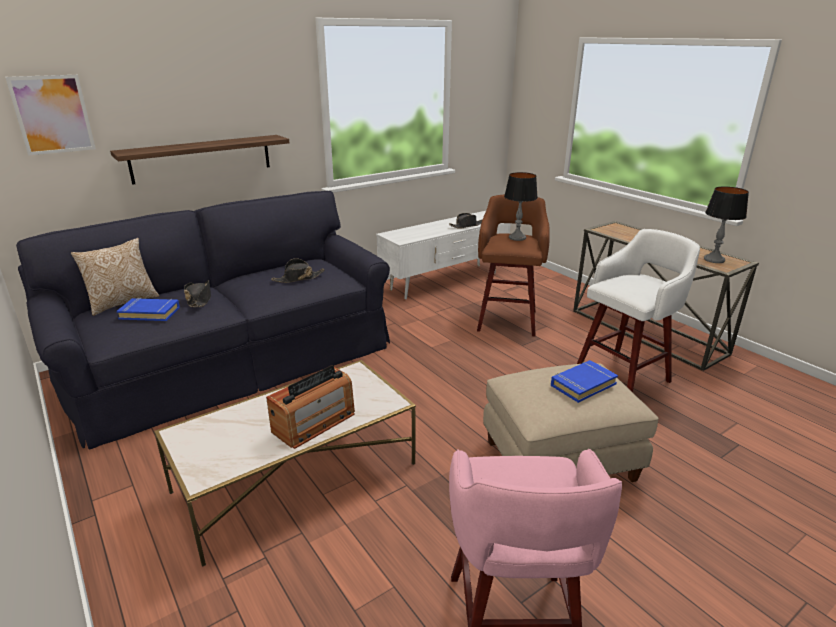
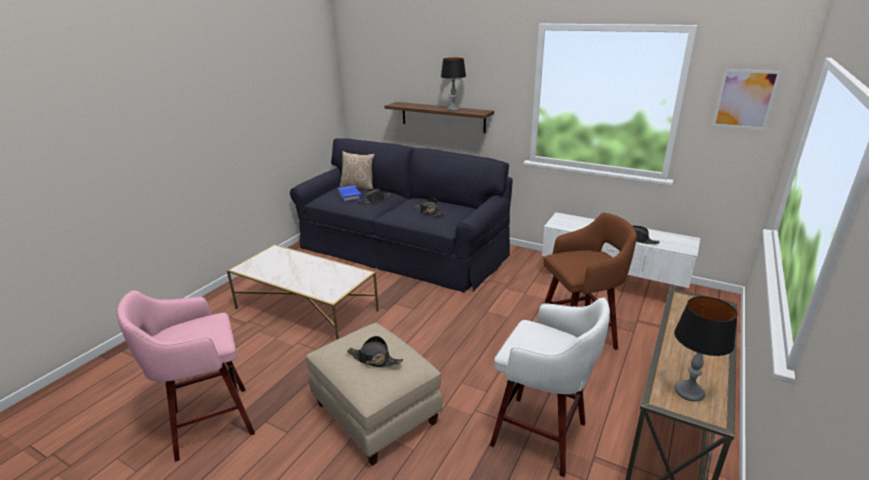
camera: 65 degrees right, 0 degrees up
(52, 114) = (374, 77): picture -> picture (745, 99)
(314, 423) = (298, 279): radio -> none
(517, 238) = (592, 260): table lamp -> table lamp (453, 110)
(582, 384) = (374, 359): blue book -> black hat

